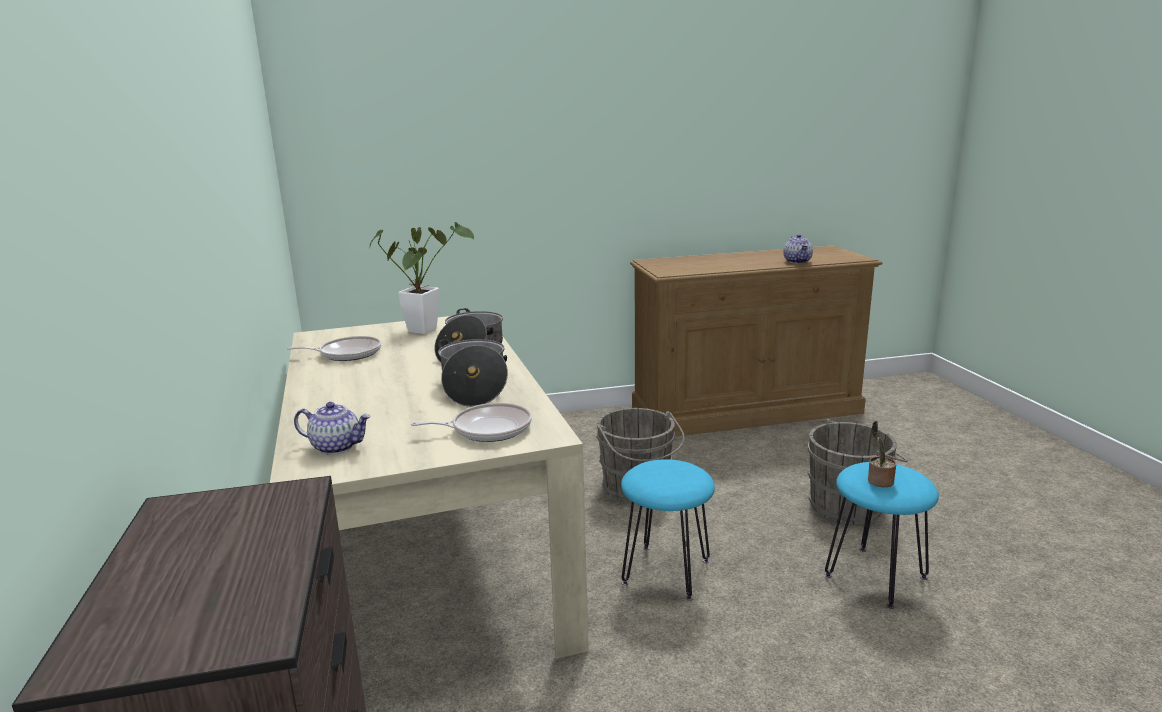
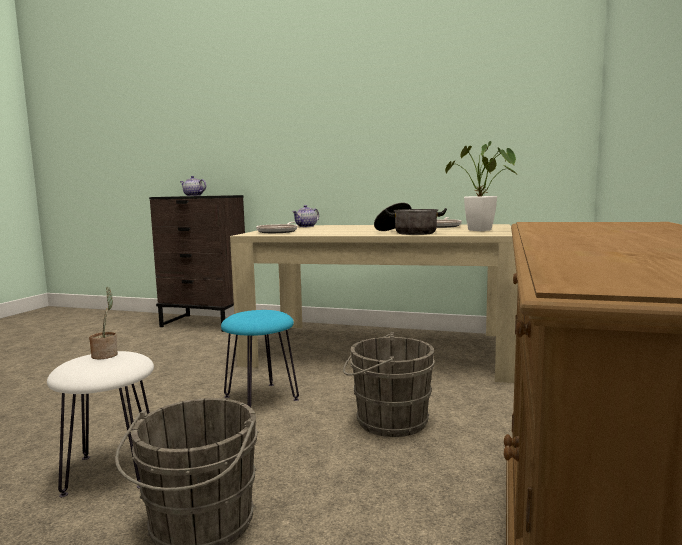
camera: 120 degrees right, 10 degrees down
(474, 387) = (339, 232): cooking pot -> none
(797, 261) = (580, 249): teapot -> teapot (193, 195)
(876, 576) = (111, 471): turquoise stool -> white stool

